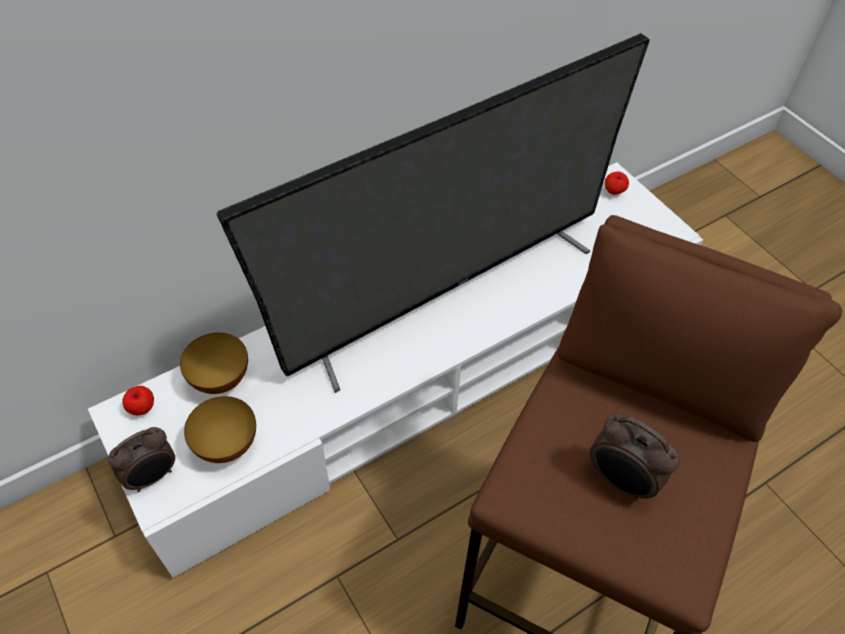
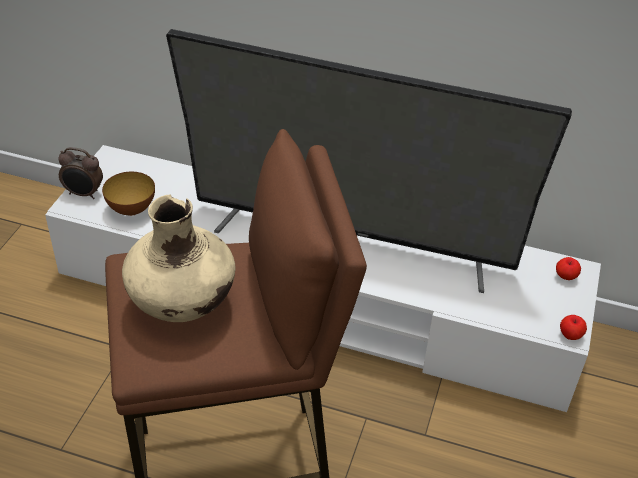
camera: 50 degrees right, 10 degrees down
(142, 408) = (123, 163): apple -> apple (570, 335)
(220, 379) = (173, 180): bowl -> none
(621, 481) = (183, 303): alarm clock -> beige vase

